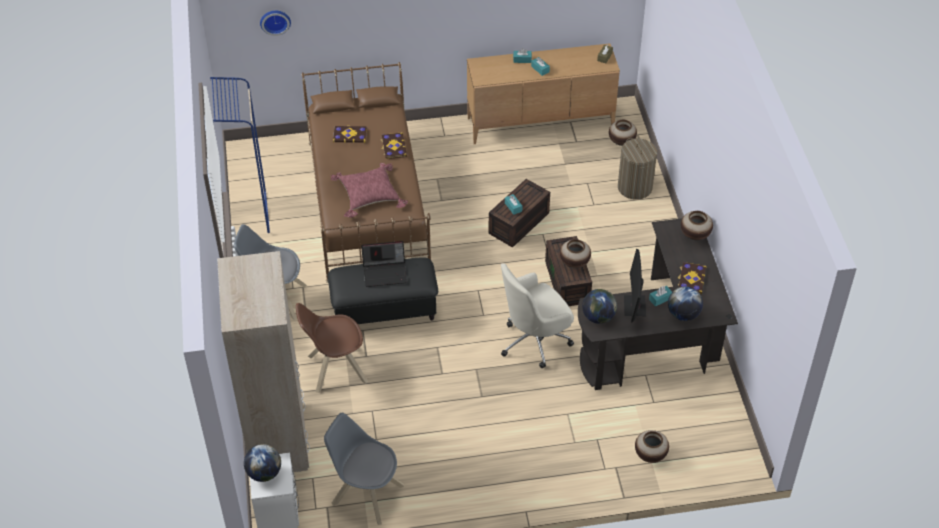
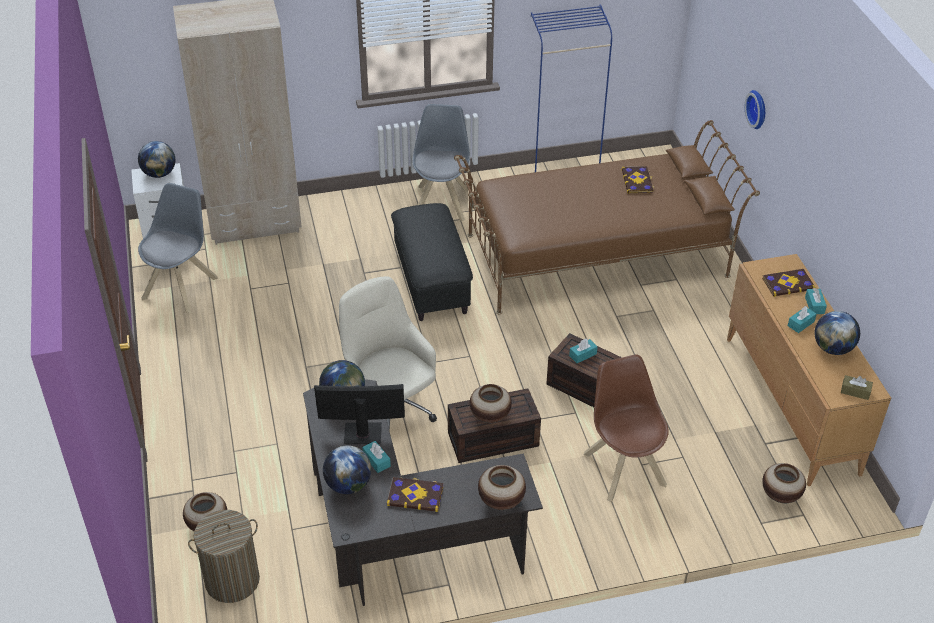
camera: 85 degrees right, 5 degrees down
(275, 21) = (720, 40): wall clock -> wall clock (758, 109)
(335, 369) = (345, 252): brown chair -> brown chair (623, 467)
(369, 193) = (543, 202): red pillow -> none
(385, 272) = (436, 238): laptop -> none
(393, 146) = (626, 215): book -> book (788, 283)
(564, 59) = (832, 348): none -> globe
(634, 187) = (687, 510): laundry basket -> laundry basket (232, 580)

